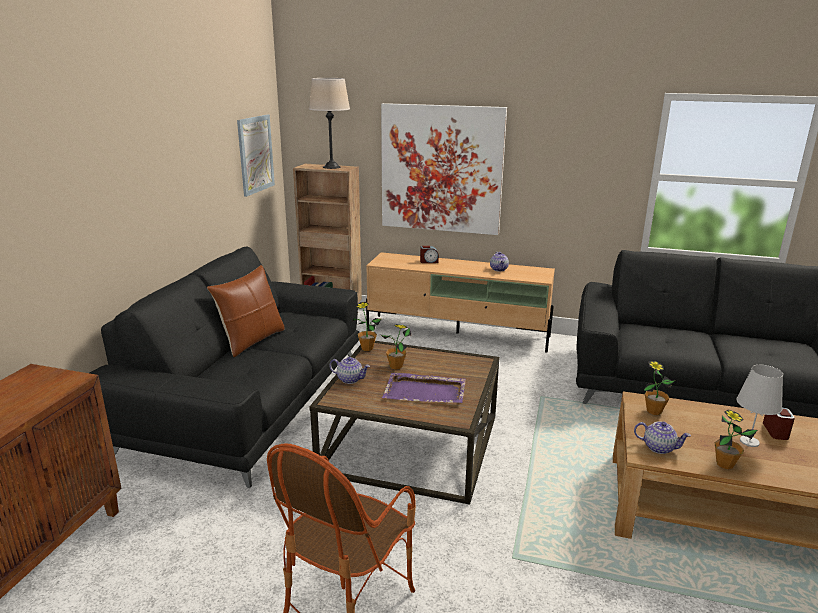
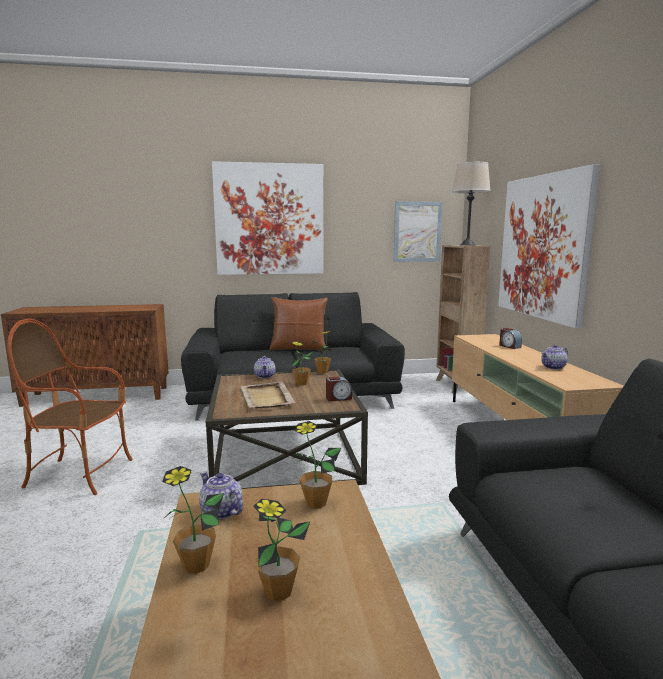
camera: 65 degrees right, 10 degrees down
(133, 171) = (269, 219): none -> picture
(425, 391) = (266, 398): purple tray -> beige tray
(659, 447) = (220, 511): teapot -> teapot turned 135 degrees clockwise
(749, 441) = (278, 592): white table lamp -> potted plant
(776, 431) = (336, 628): alarm clock -> alarm clock (338, 398)

